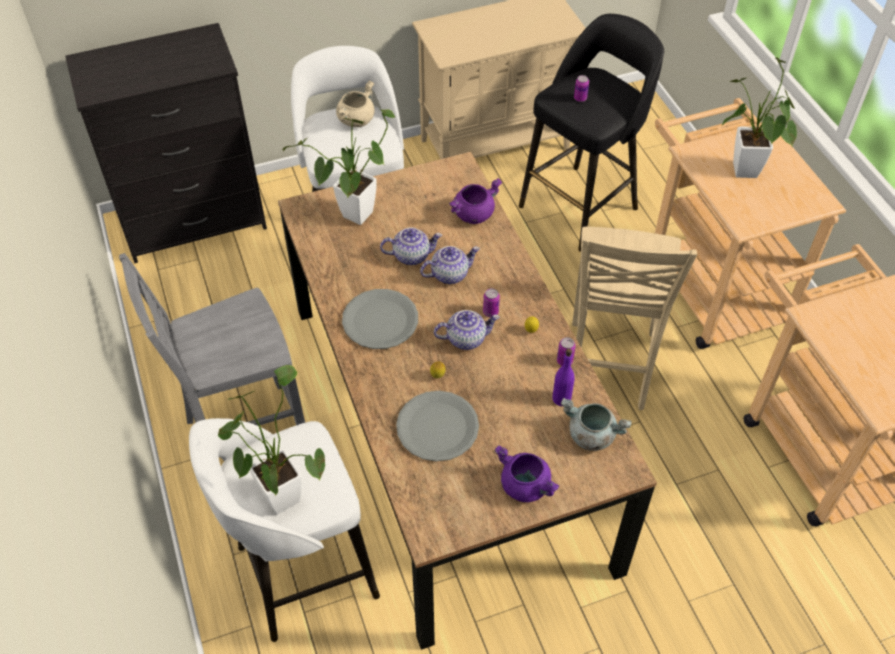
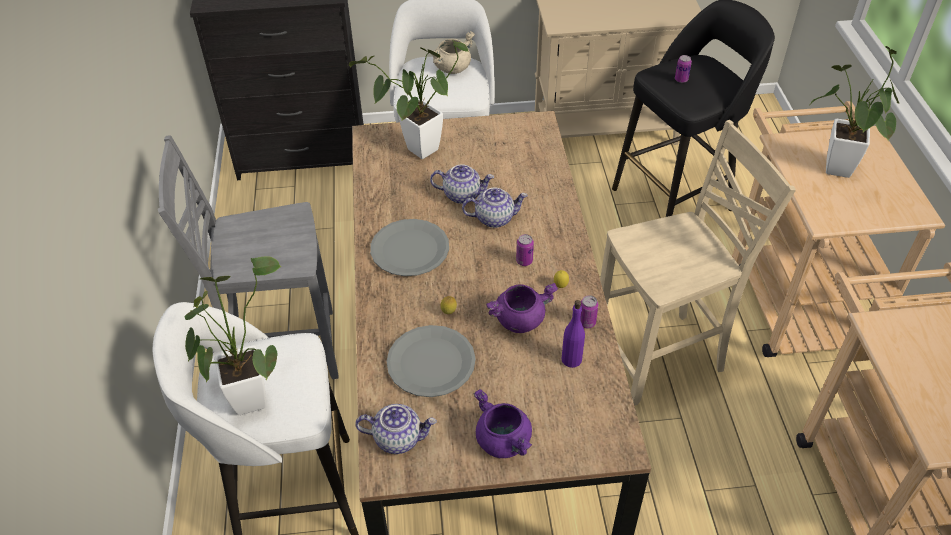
camera: 15 degrees right, 5 degrees down
(466, 338) = (490, 281): teapot -> teapot (398, 438)
(473, 214) = (537, 167): purple cooking pot -> purple cooking pot (519, 319)
(591, 435) = (591, 403): grey cooking pot -> none
(607, 367) = (661, 356): beige chair -> beige chair turned 135 degrees counterclockwise

